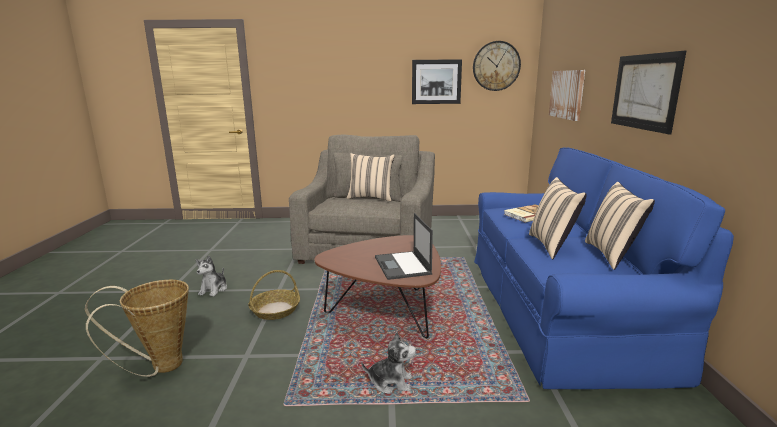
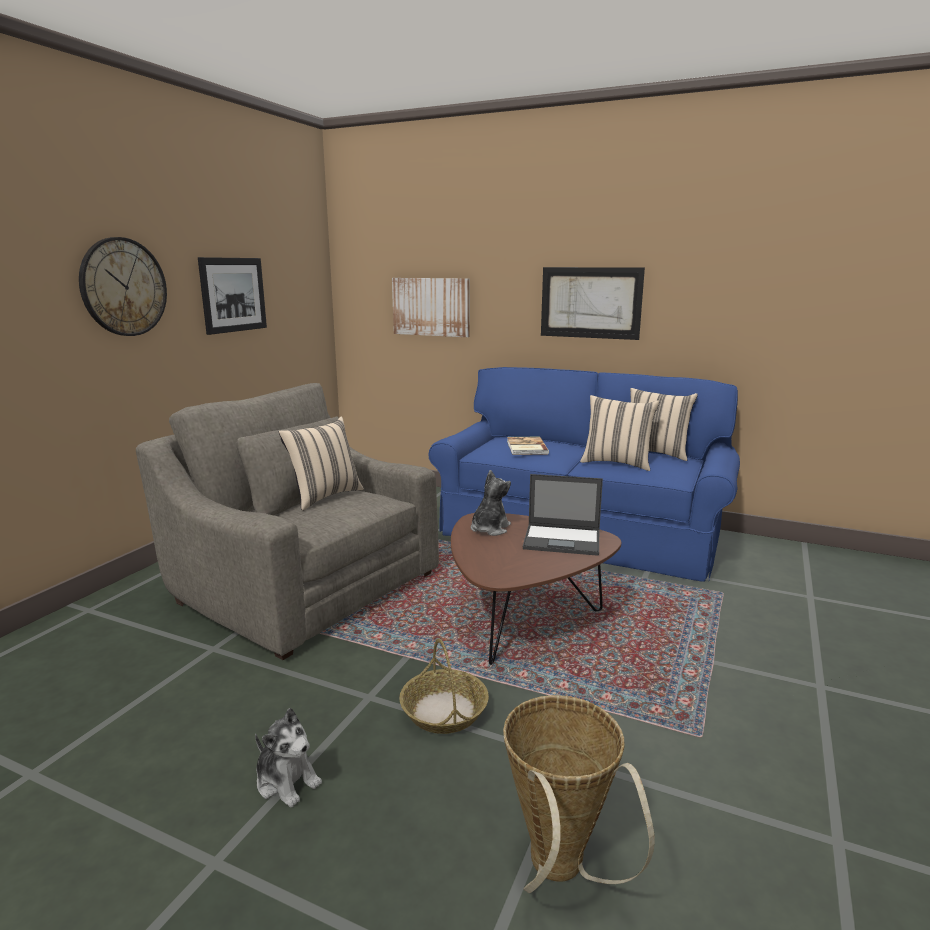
camera: 65 degrees left, 0 degrees up
(391, 382) = (675, 653): plush toy -> plush toy (489, 529)
(496, 66) = (295, 269): wall clock -> wall clock (123, 287)

